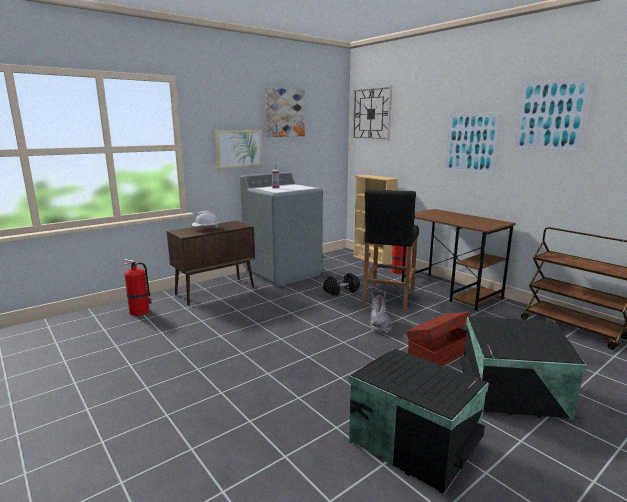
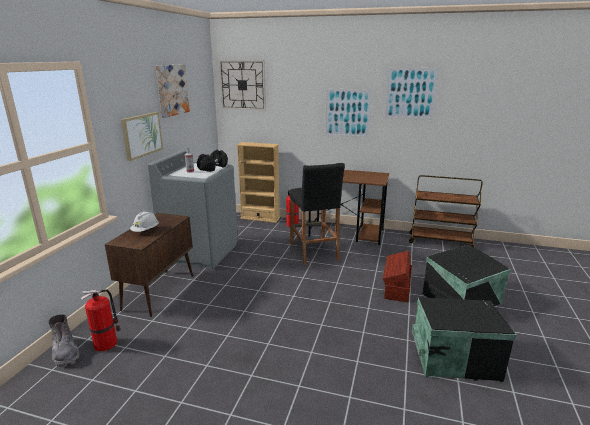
camera: 35 degrees left, 5 degrees up
(341, 291) = (273, 256): black dumbbell -> black dumbbell (213, 168)
(379, 324) = (335, 277): grey boot -> grey boot (65, 352)

